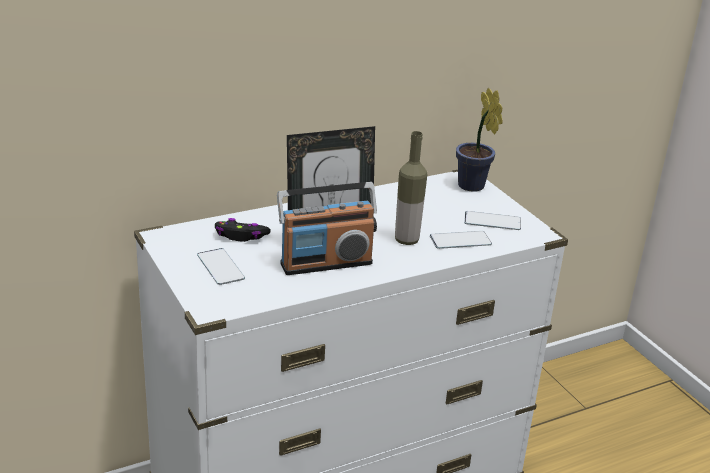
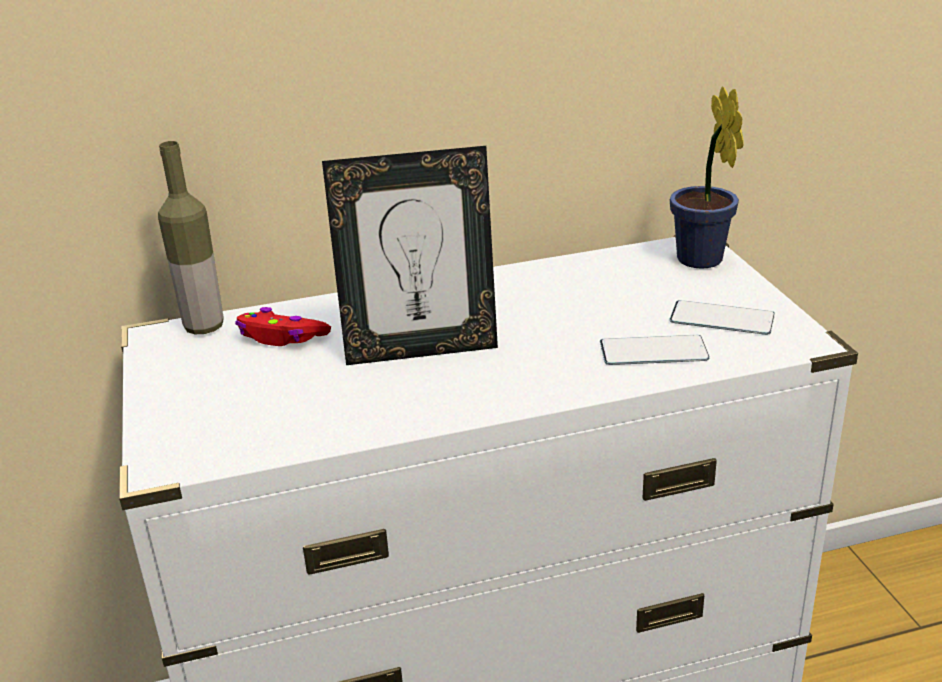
camera: 15 degrees right, 0 degrees up
(220, 267) = (221, 388): phone -> none
(241, 236) = (282, 337): black game controller -> red game controller
(326, 263) = (400, 386): radio -> none
(406, 240) = (557, 349): bottle -> bottle (204, 327)

